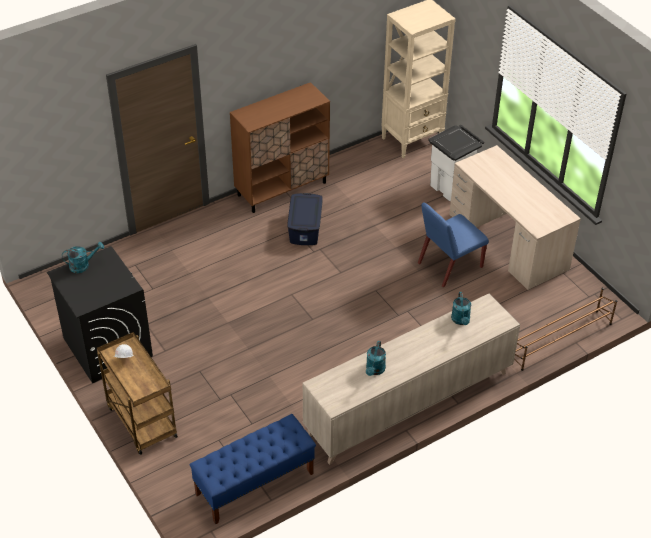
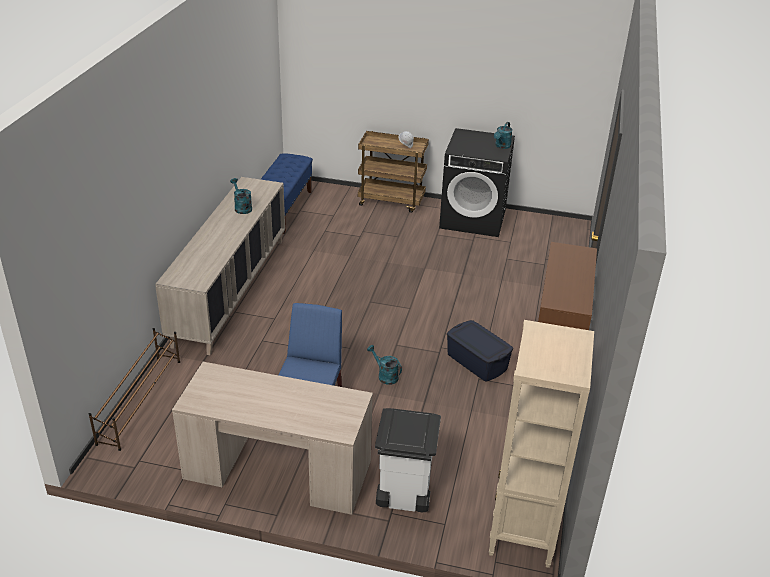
camera: 135 degrees right, 10 degrees down
(461, 320) = (209, 262): turquoise watering can -> turquoise watering can (385, 376)

